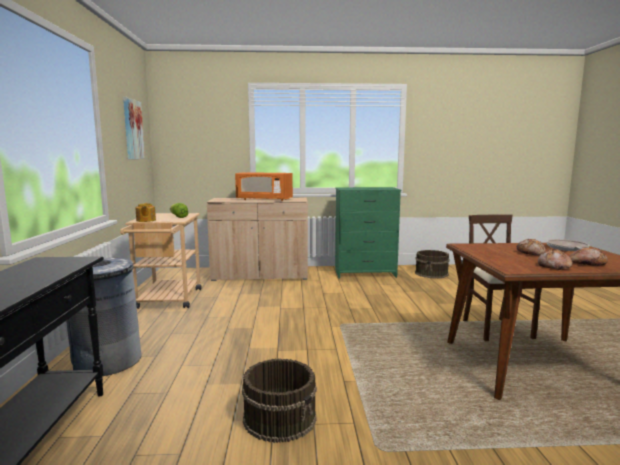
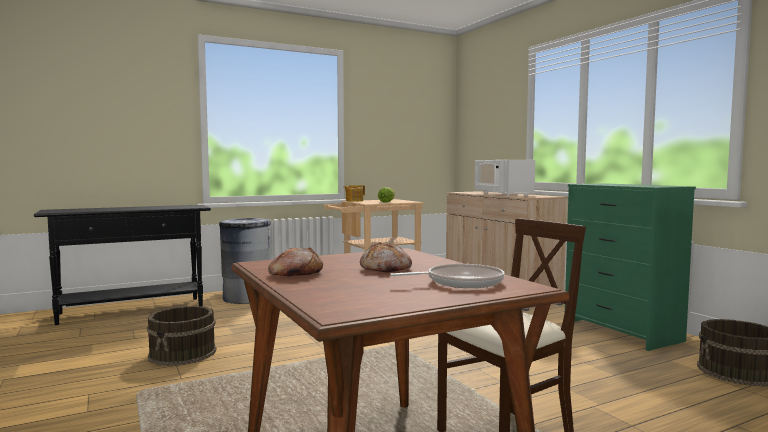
camera: 65 degrees right, 5 degrees down
(132, 129) = (410, 118): picture -> none
(264, 199) = (502, 194): orange microwave -> white microwave
(586, 263) = (335, 285): bread -> none

